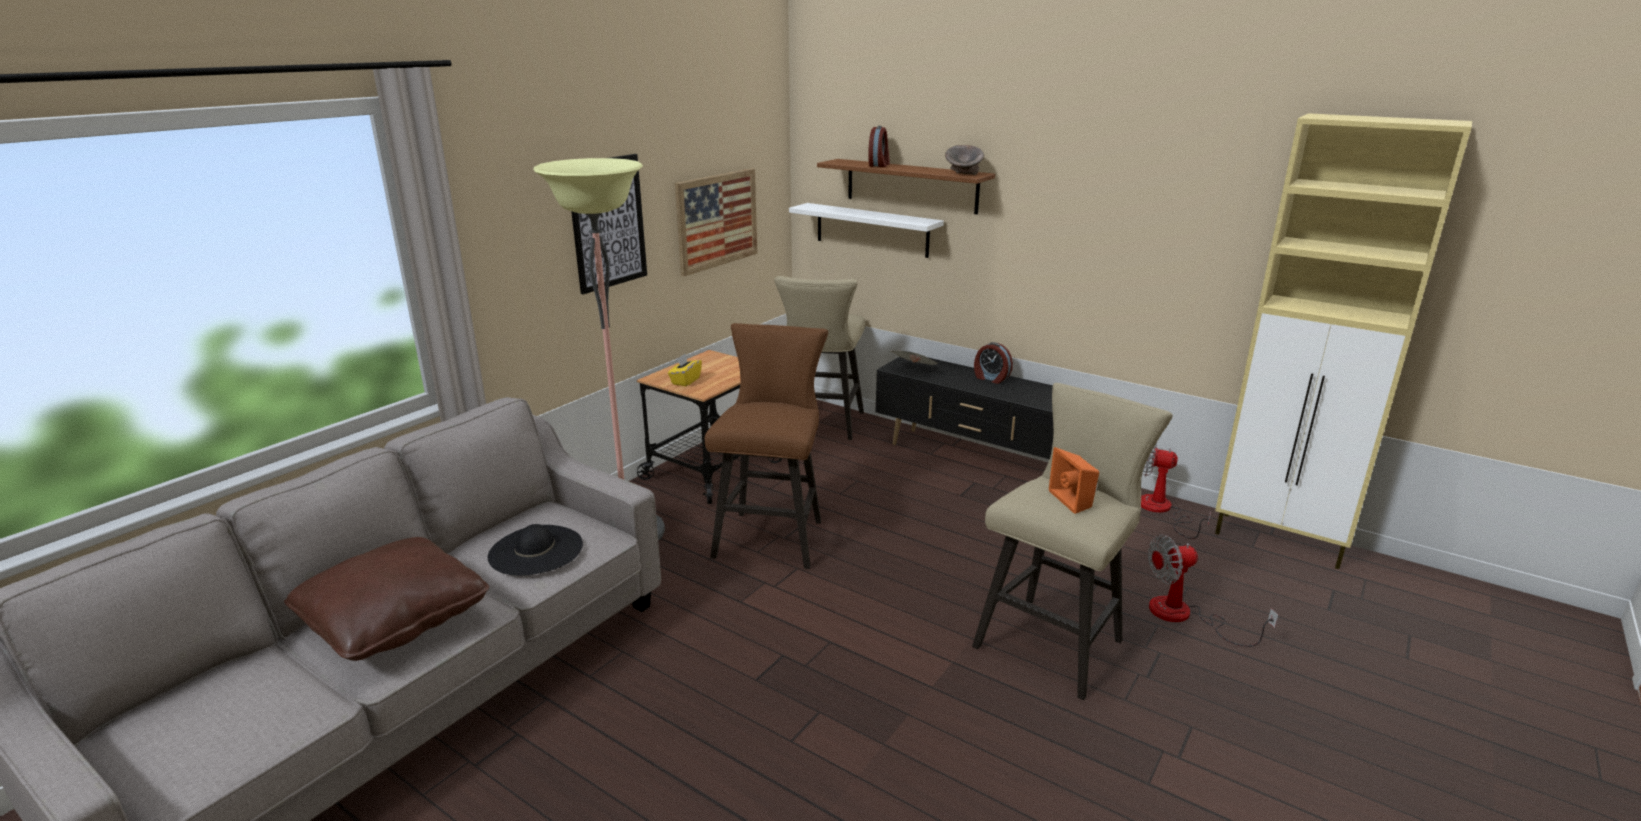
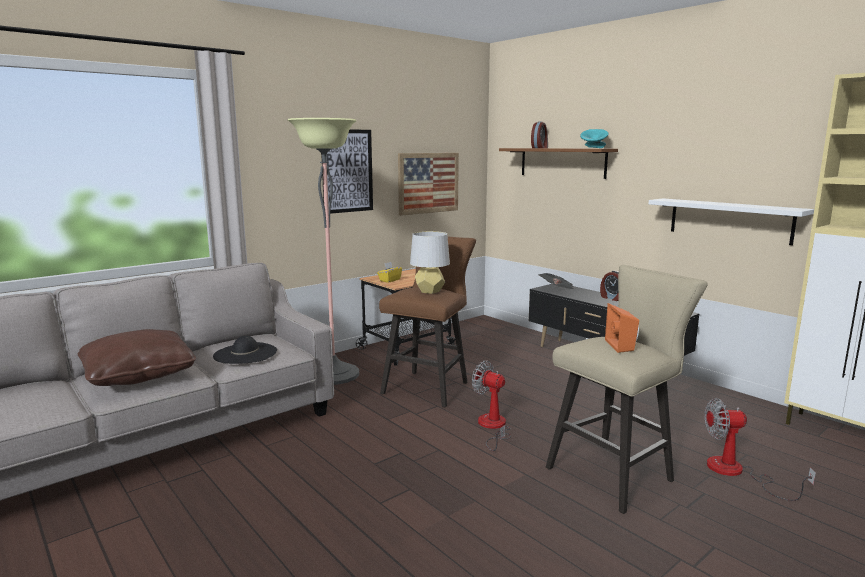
camera: 15 degrees right, 10 degrees down
(775, 414) = (430, 291): none -> grey table lamp
(821, 426) = (494, 333): beige stool -> none
(871, 230) = (536, 195): white shelf -> white shelf (729, 220)
(963, 174) = (593, 148): grey bowl -> turquoise bowl
(1161, 510) = (742, 404): fan -> fan (492, 427)

